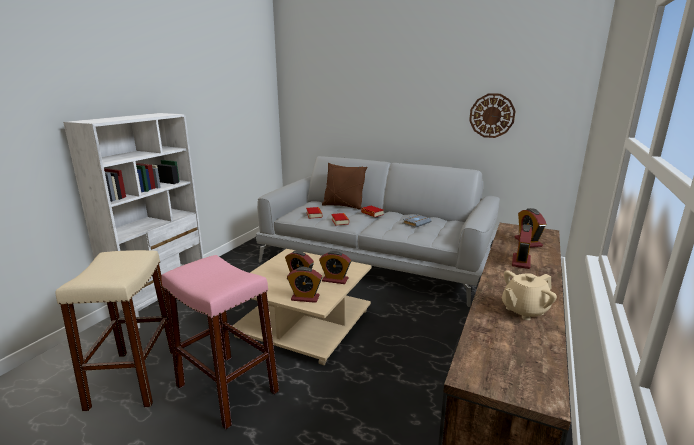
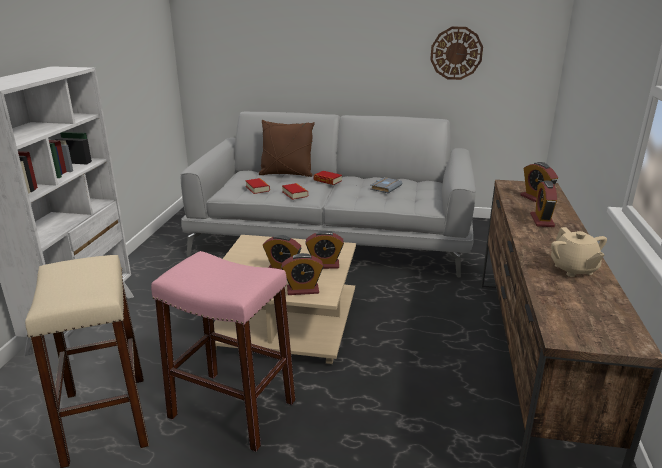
camera: 15 degrees left, 5 degrees up
(524, 310) = (573, 269): beige teapot -> beige teapot turned 60 degrees counterclockwise

